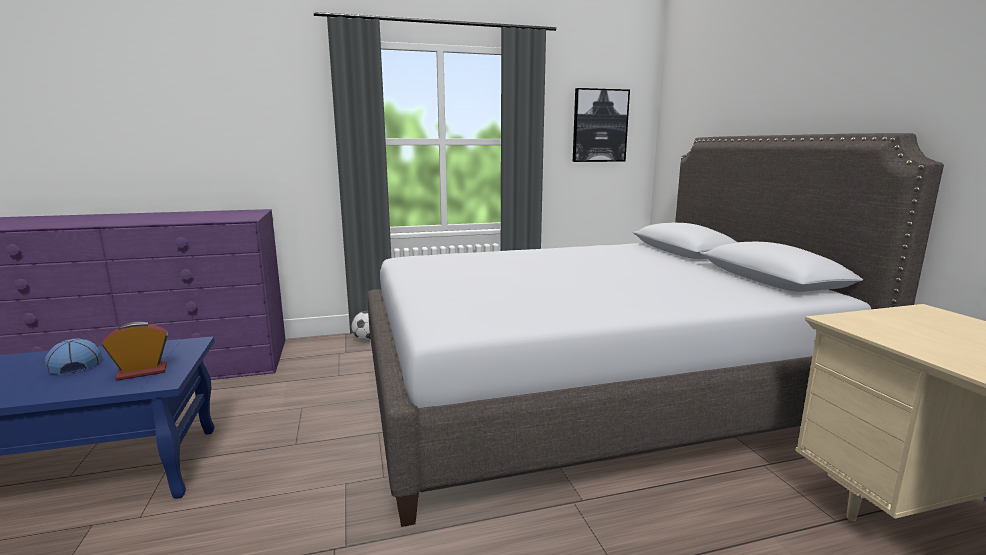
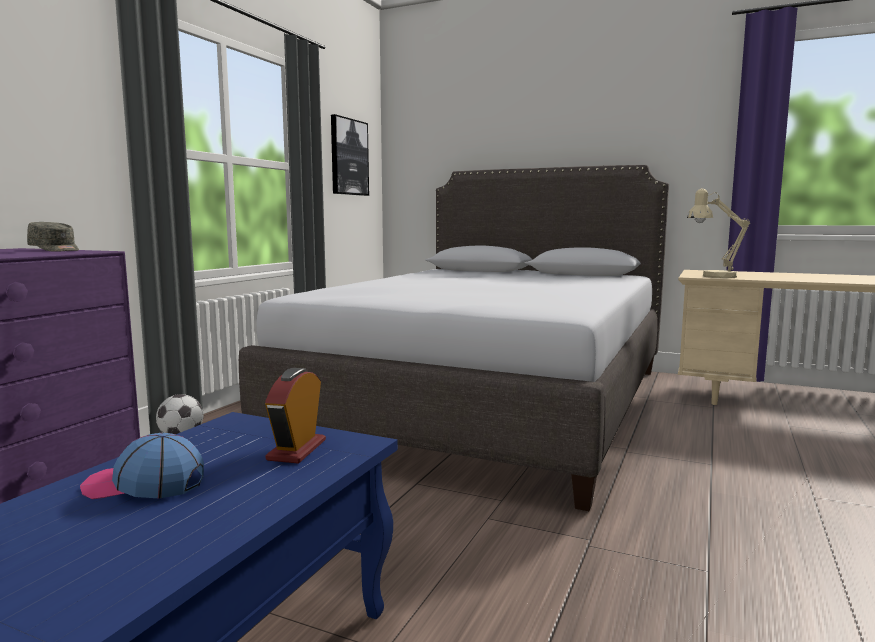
camera: 50 degrees left, 5 degrees down
(248, 215) = (55, 250): none -> grey cap
(868, 328) = (712, 276): none -> beige table lamp

